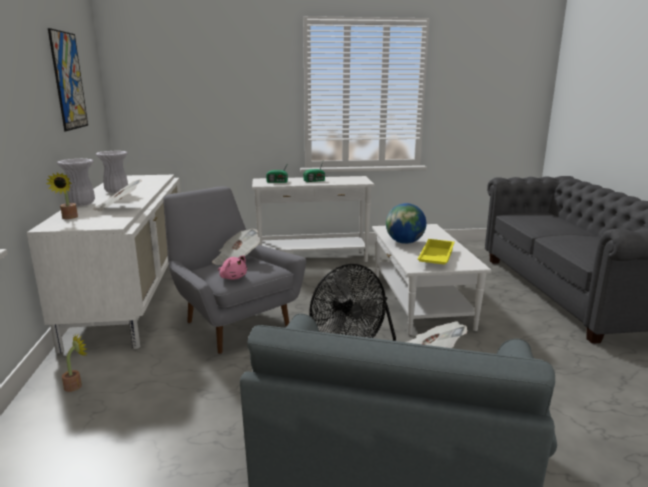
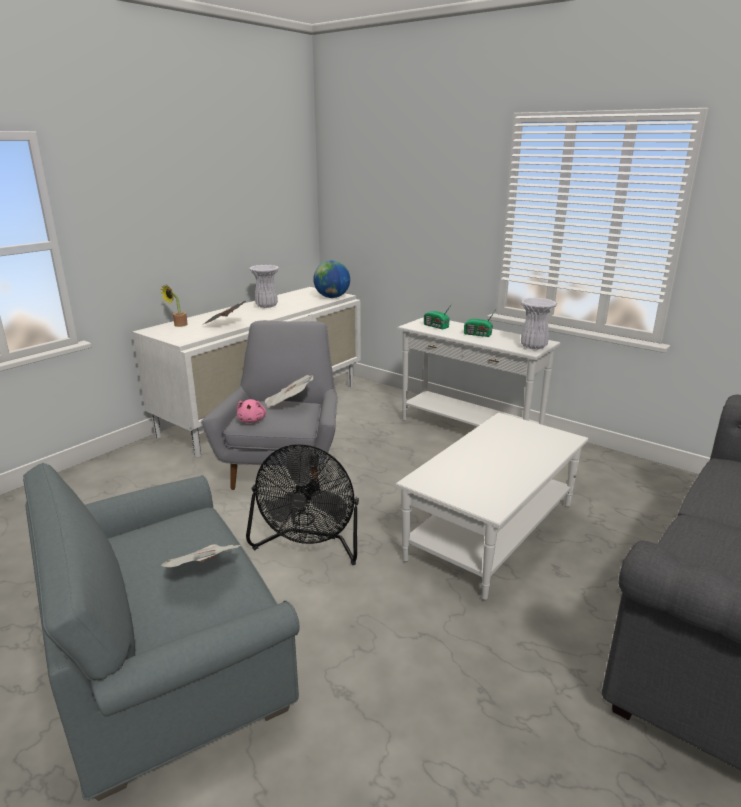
camera: 45 degrees right, 5 degrees up
(68, 81) = (242, 194): picture -> none
(76, 385) = (126, 467): potted plant -> none
(81, 204) = (216, 313): white vase -> white vase (533, 347)
(404, 242) = (482, 447): globe -> globe (332, 297)
(435, 258) = (468, 479): yellow tray -> none

